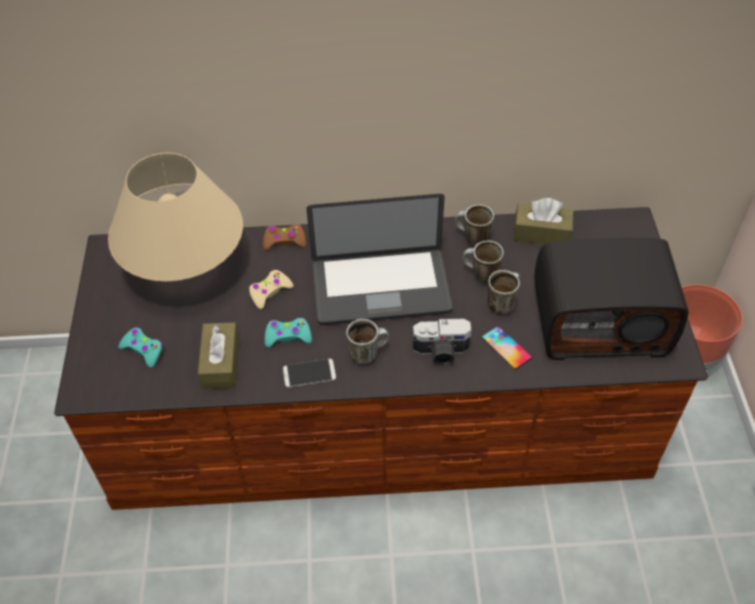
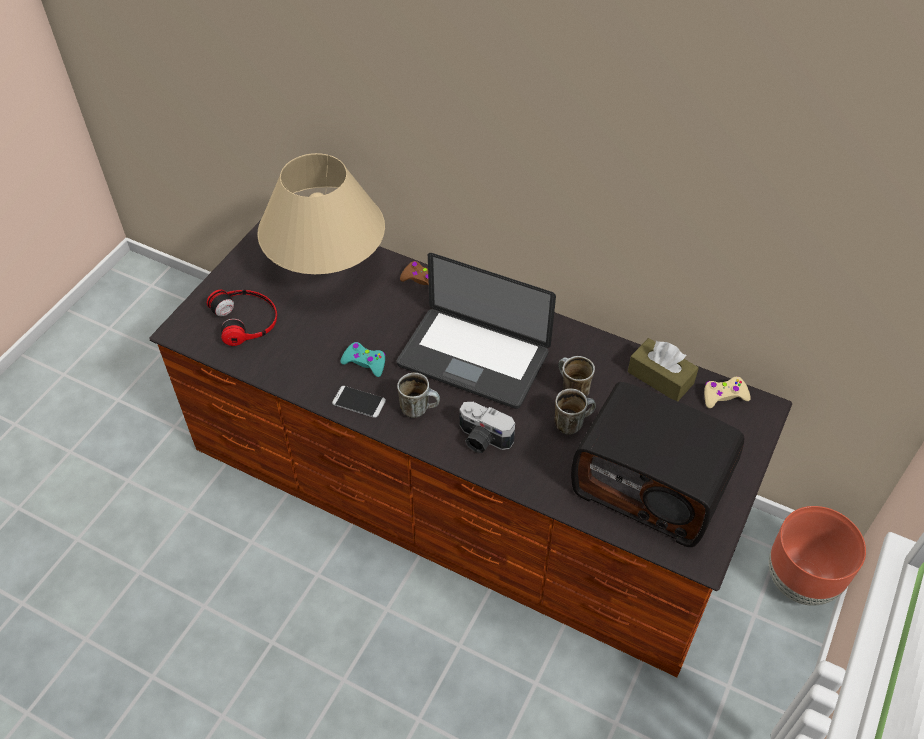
camera: 30 degrees right, 0 degrees up
(143, 350) = (246, 319): turquoise game controller -> headphones
(221, 363) = (296, 359): brown tissue box -> none
(269, 292) = (378, 318): beige game controller -> beige game controller (724, 396)
(472, 239) = (589, 353): mug -> none
(506, 347) = (544, 464): phone -> none

